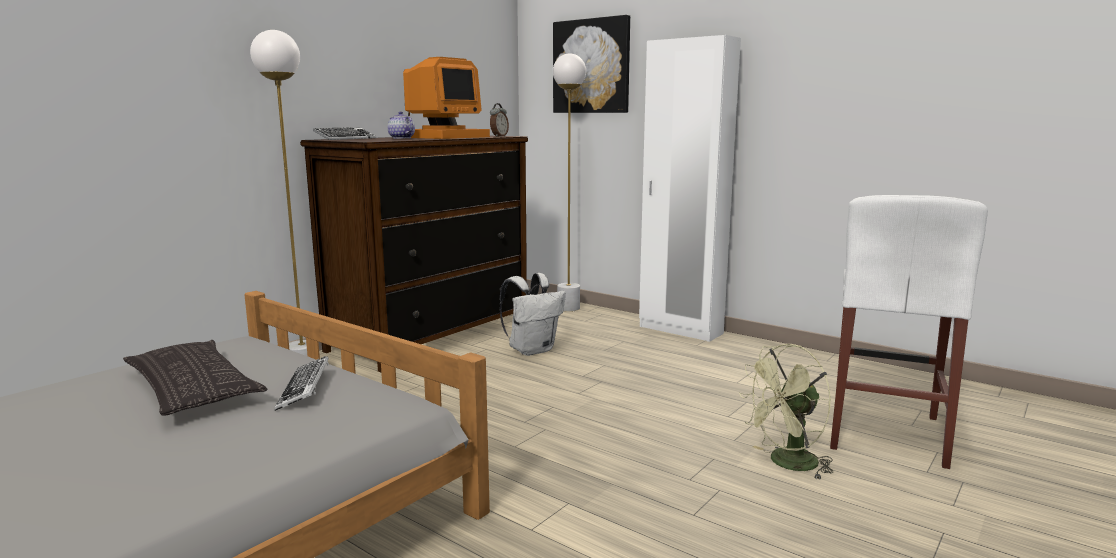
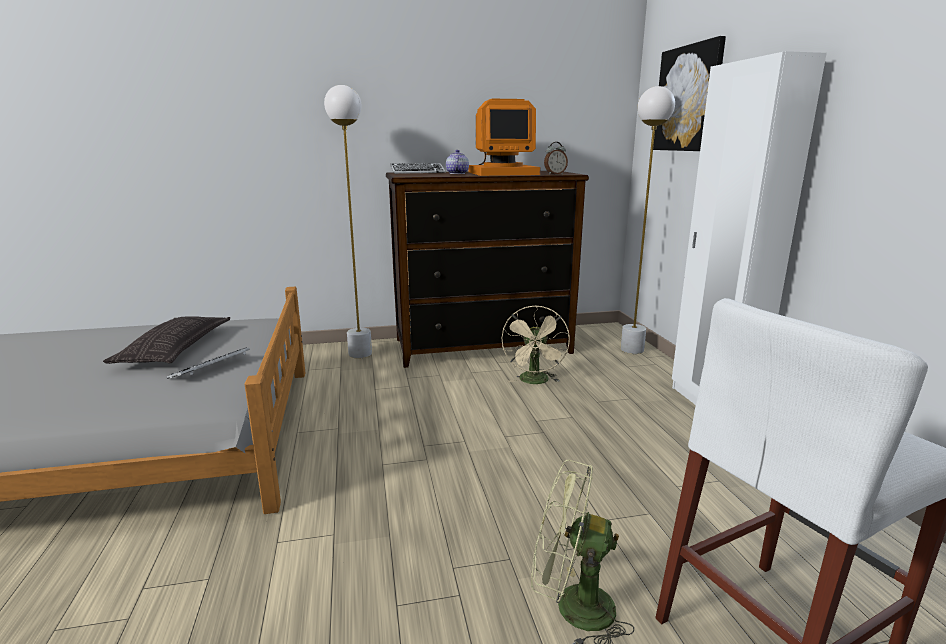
camera: 40 degrees right, 5 degrees up
(532, 350) = (535, 382): white backpack -> beige fan

